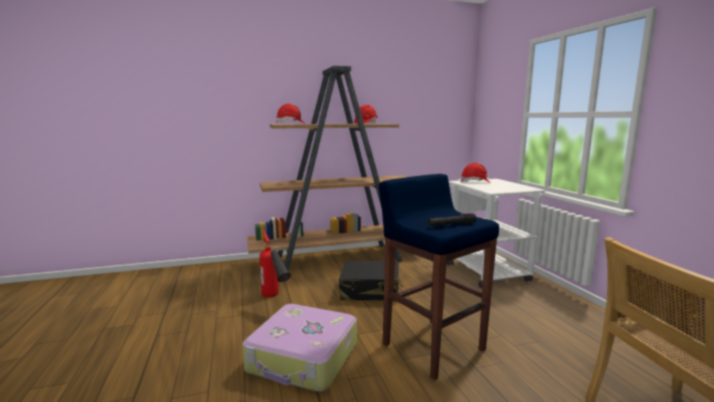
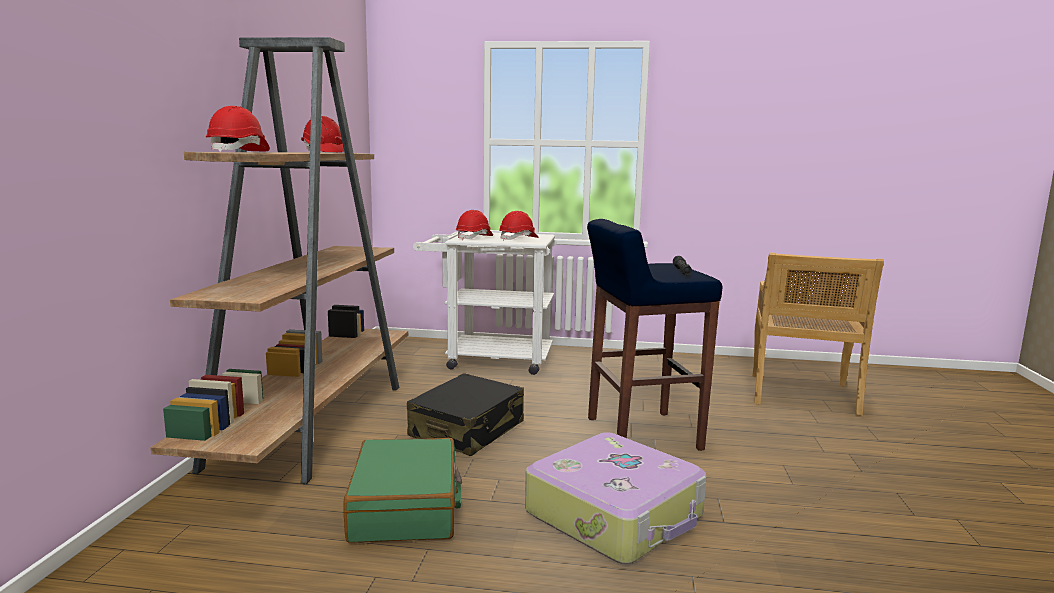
camera: 65 degrees left, 0 degrees up
(275, 300) = (406, 507): fire extinguisher -> green suitcase
(497, 187) = (518, 239): none -> red hard hat

